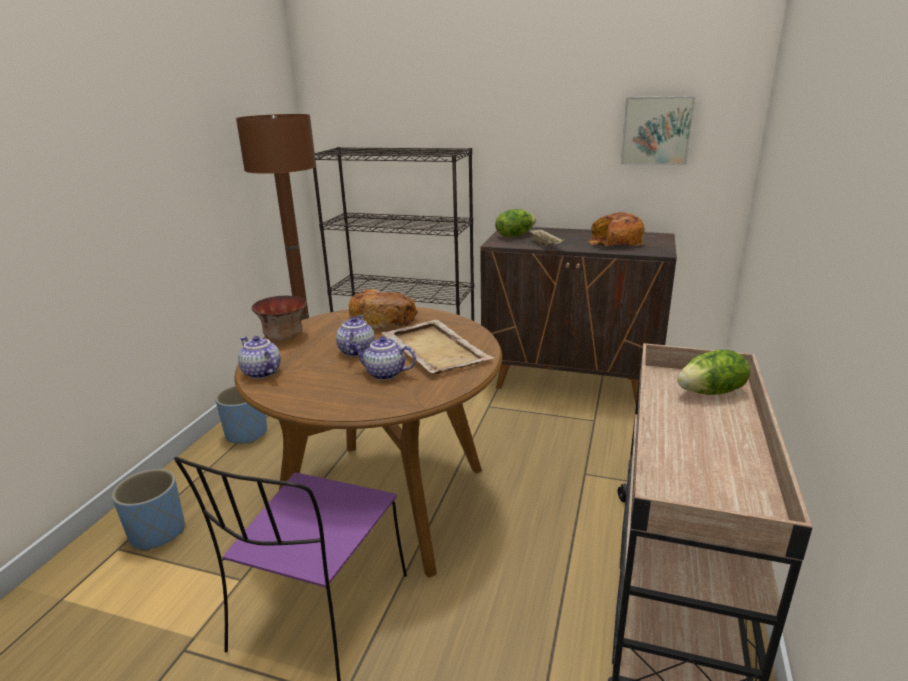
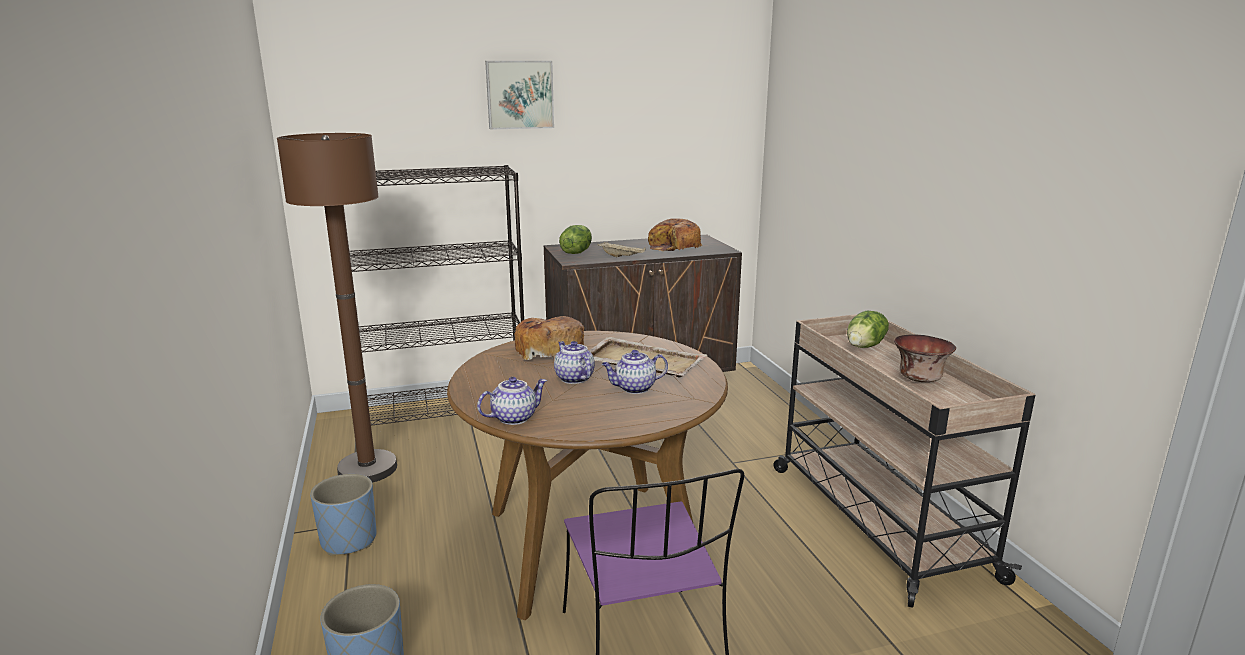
camera: 35 degrees left, 5 degrees down
(260, 373) = (514, 417): teapot -> teapot turned 135 degrees clockwise
(283, 336) = (471, 384): bowl -> bowl (919, 378)
(656, 130) = (684, 141): picture -> picture (519, 94)

